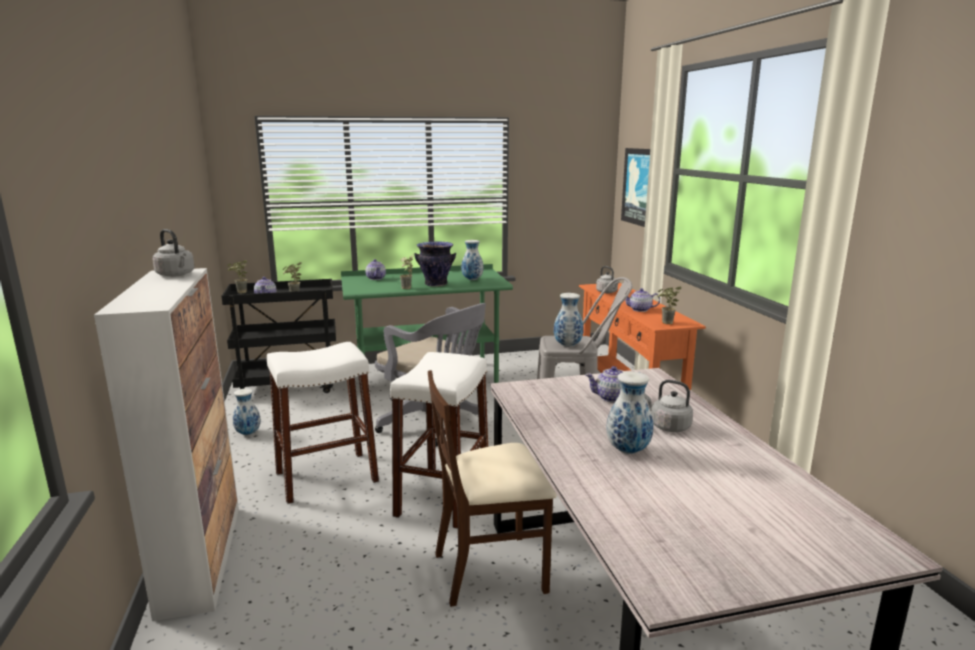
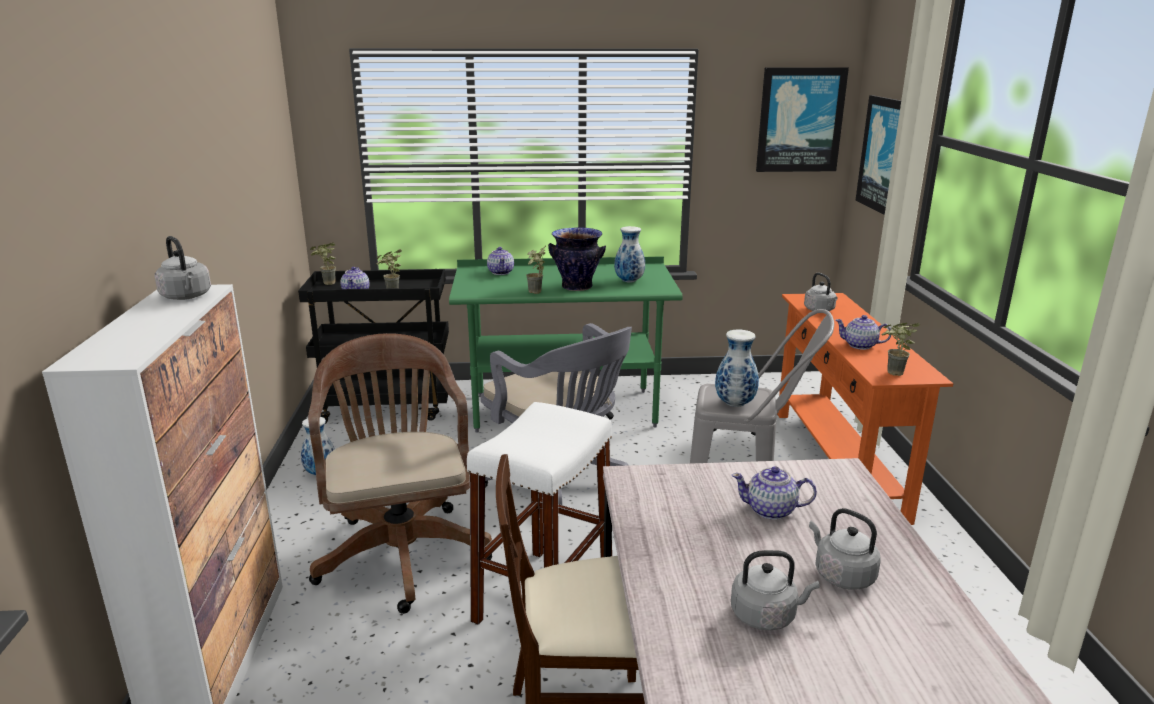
camera: 10 degrees right, 5 degrees up
(327, 477) = (401, 550): white stool -> brown office chair
(579, 166) = (800, 120): none -> picture
(628, 450) = (766, 616): vase -> grey kettle

